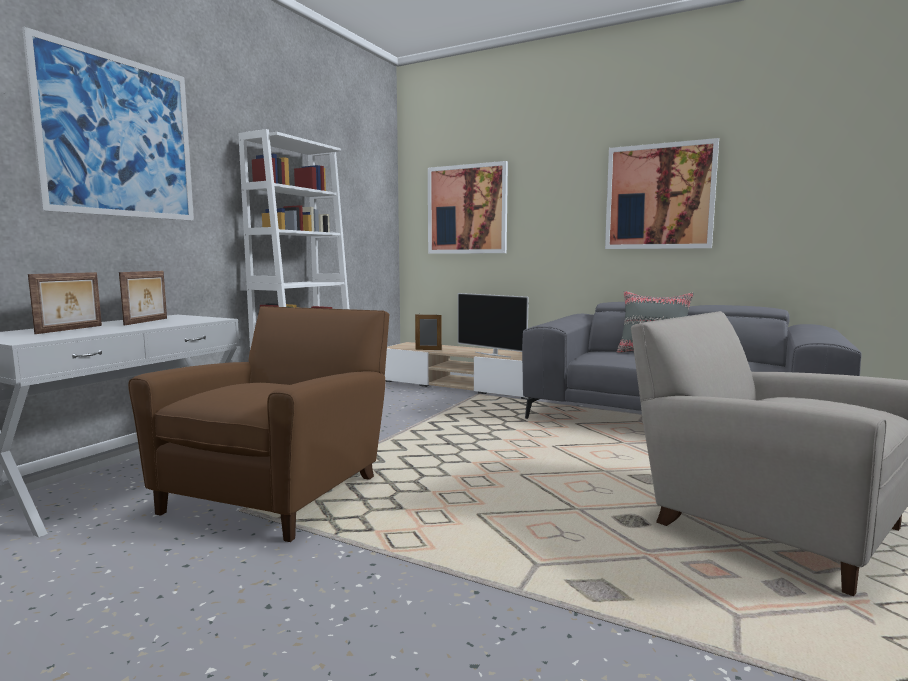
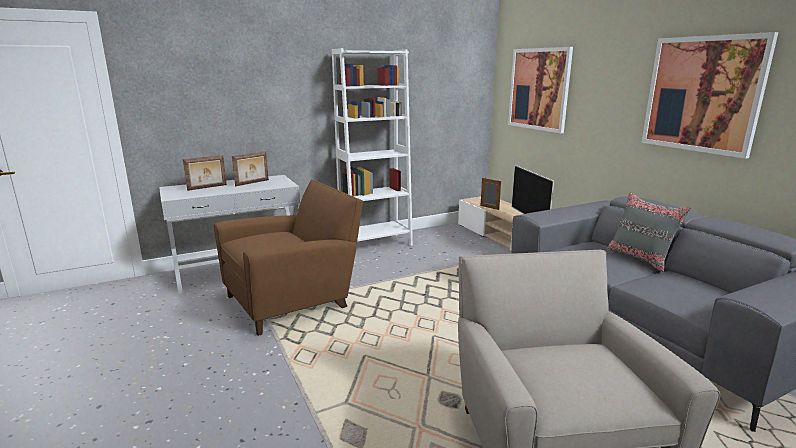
camera: 35 degrees right, 10 degrees up
(119, 137) = (247, 67): picture -> none

